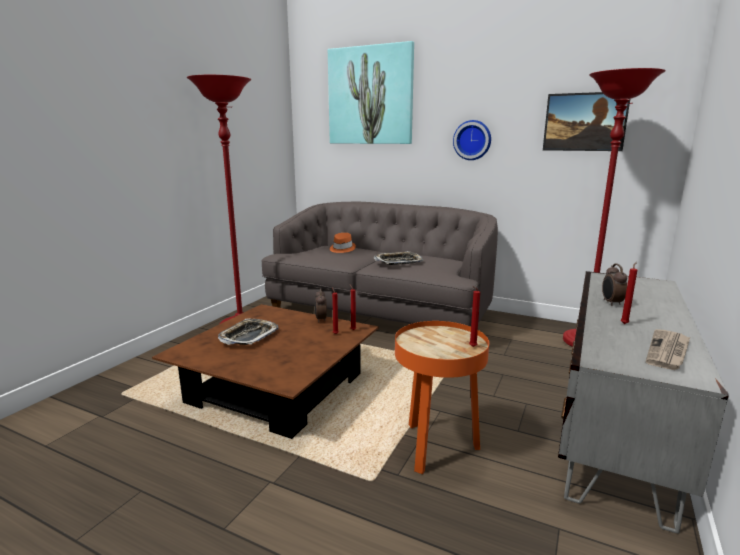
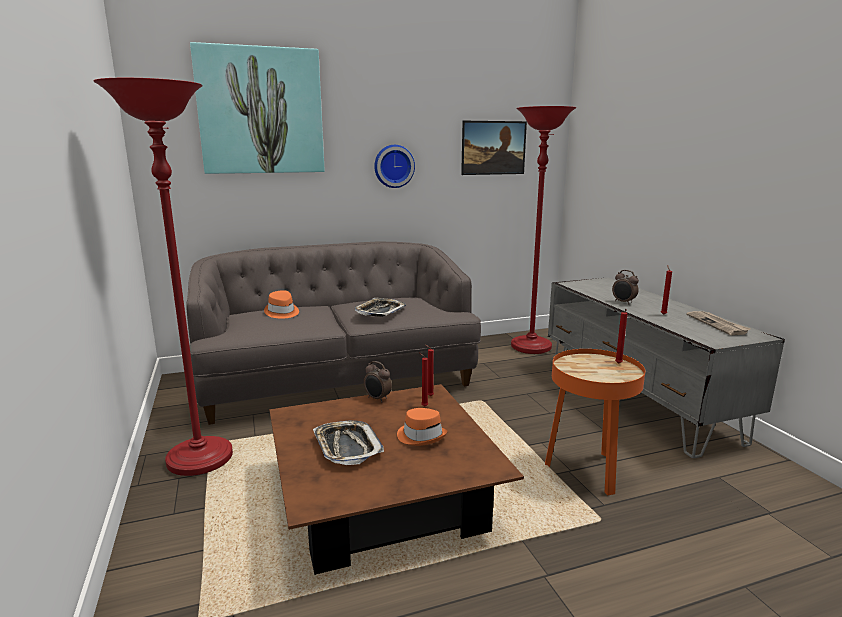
camera: 45 degrees left, 0 degrees up
(294, 348) = (421, 436): none -> orange hat

